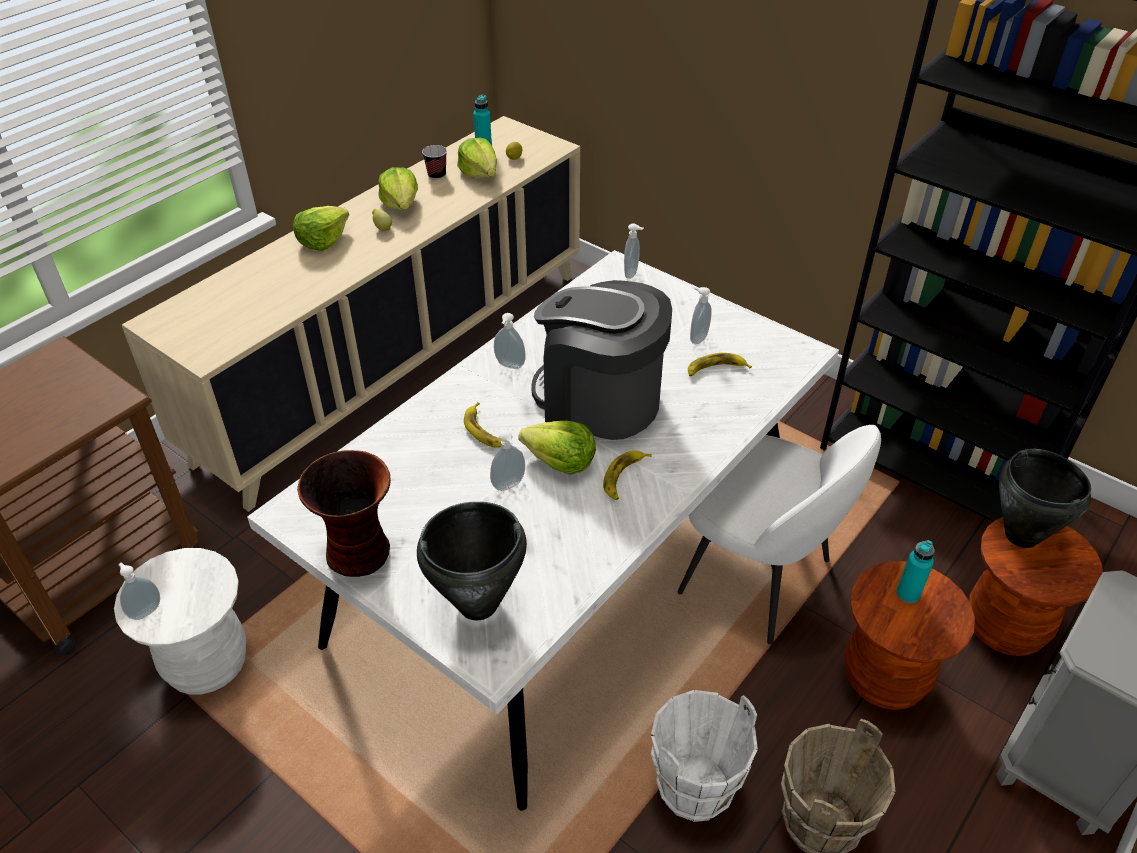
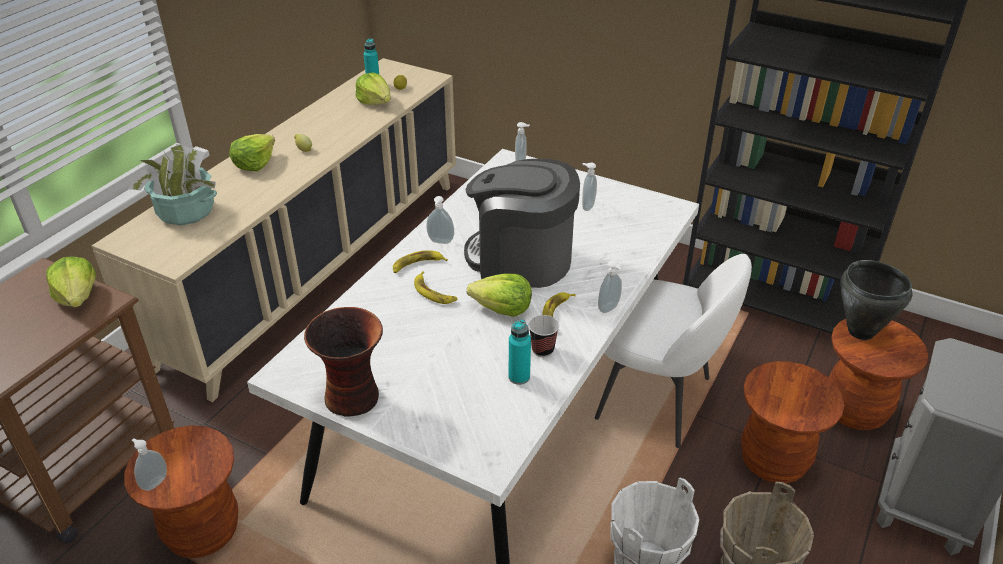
camera: 10 degrees left, 5 degrees down
(207, 663) = (202, 531): white stool -> brown stool
(232, 293) = (186, 211): none -> potted plant
(401, 204) = (314, 130): lettuce -> lettuce (78, 297)
(437, 175) = (339, 106): cup -> cup (542, 350)
(479, 605) = (465, 423): black cooking pot -> none
(509, 486) = (465, 331): soap dispenser -> soap dispenser (609, 309)
(715, 369) = (607, 227): banana -> banana (417, 265)
(908, 594) = (787, 384): turquoise bottle -> turquoise bottle (519, 377)

